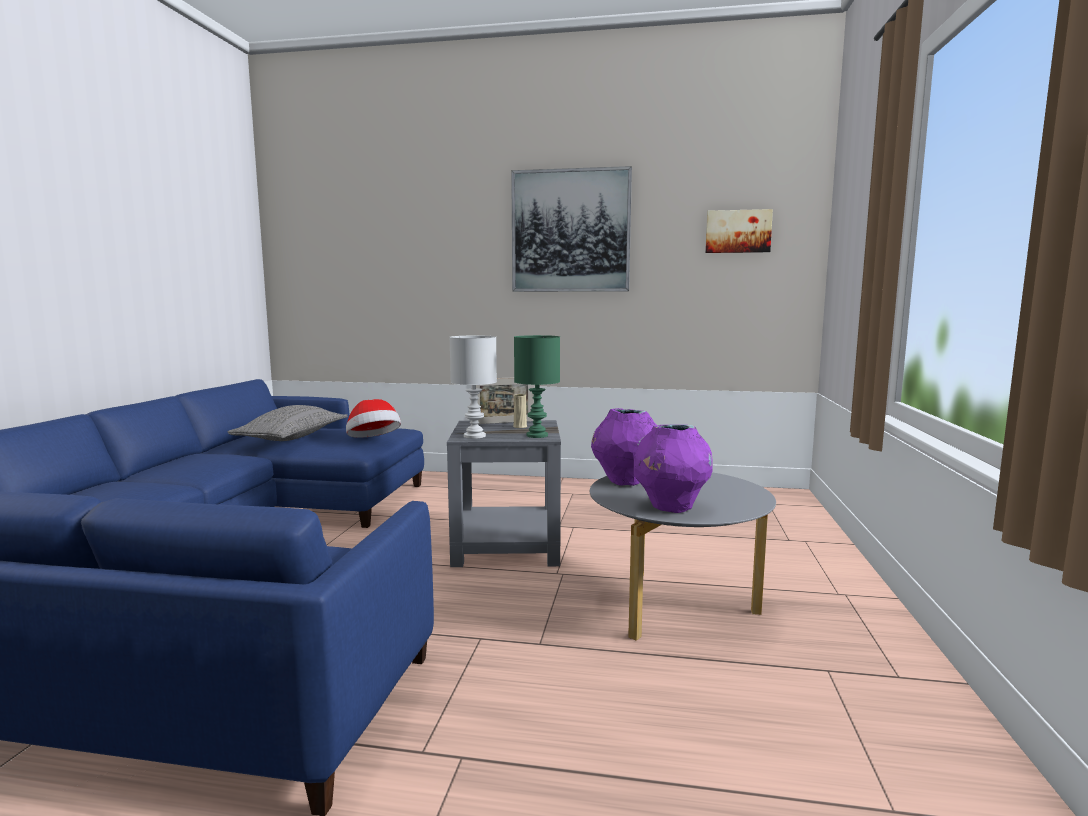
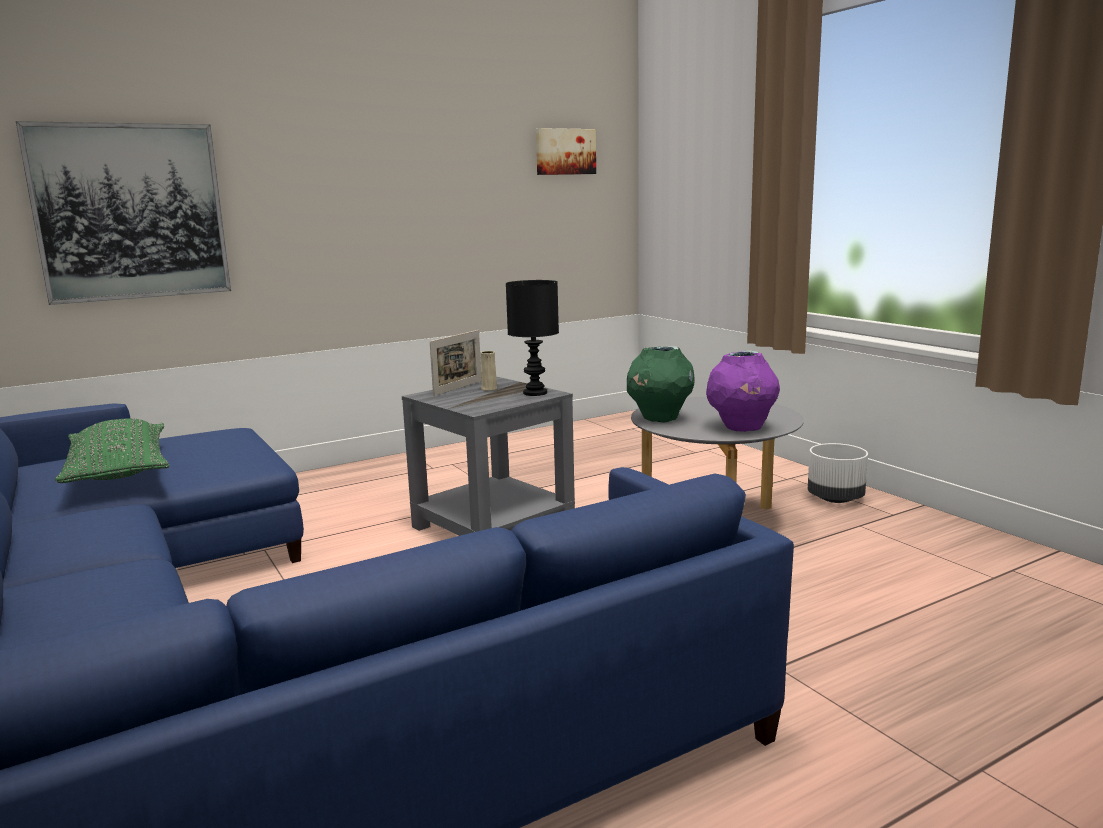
camera: 40 degrees left, 5 degrees up
(292, 438) = (119, 471): grey pillow -> green pillow
(373, 441) = (251, 448): hat -> none
(475, 436) = (481, 406): white table lamp -> none
(536, 435) = (534, 393): green table lamp -> black table lamp
(570, 231) = (394, 147): picture -> picture (130, 212)
(625, 481) = (659, 418): purple vase -> green vase
(856, 633) = (836, 498): none -> white planter

